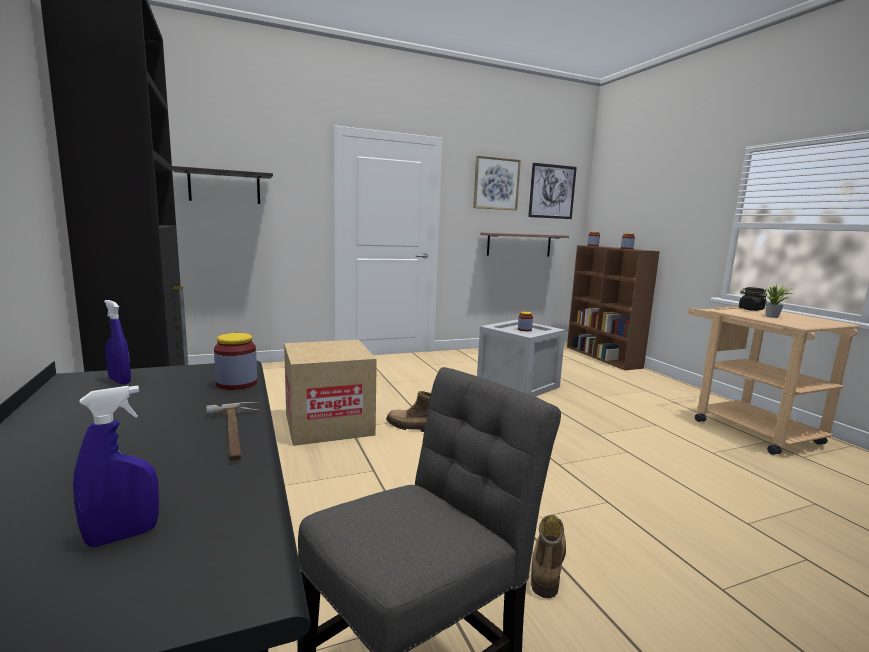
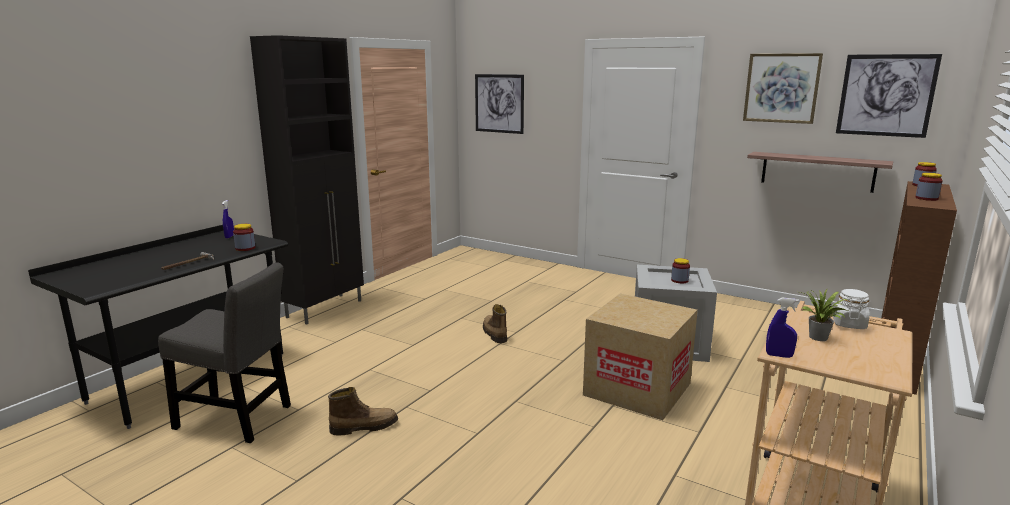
camera: 55 degrees right, 5 degrees up
(122, 536) = (111, 275): blue spray bottle -> blue spray bottle (779, 355)
(224, 187) = (499, 103): shelf -> picture
(328, 424) = (456, 311): cardboard box -> cardboard box (637, 389)
(750, 309) = (849, 324): black jar -> white jar

